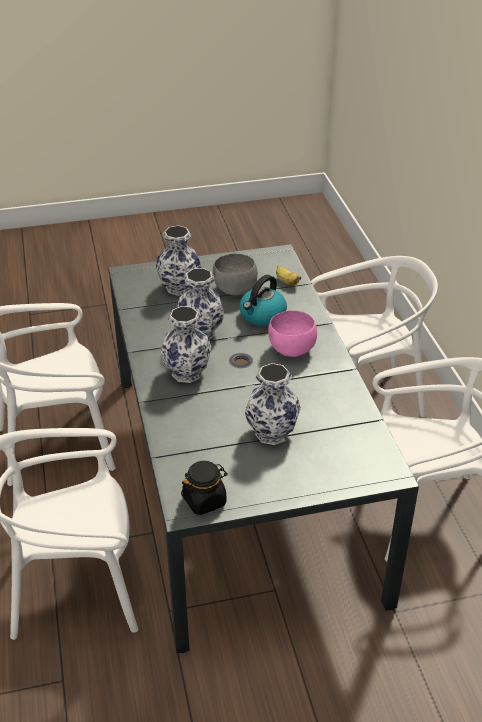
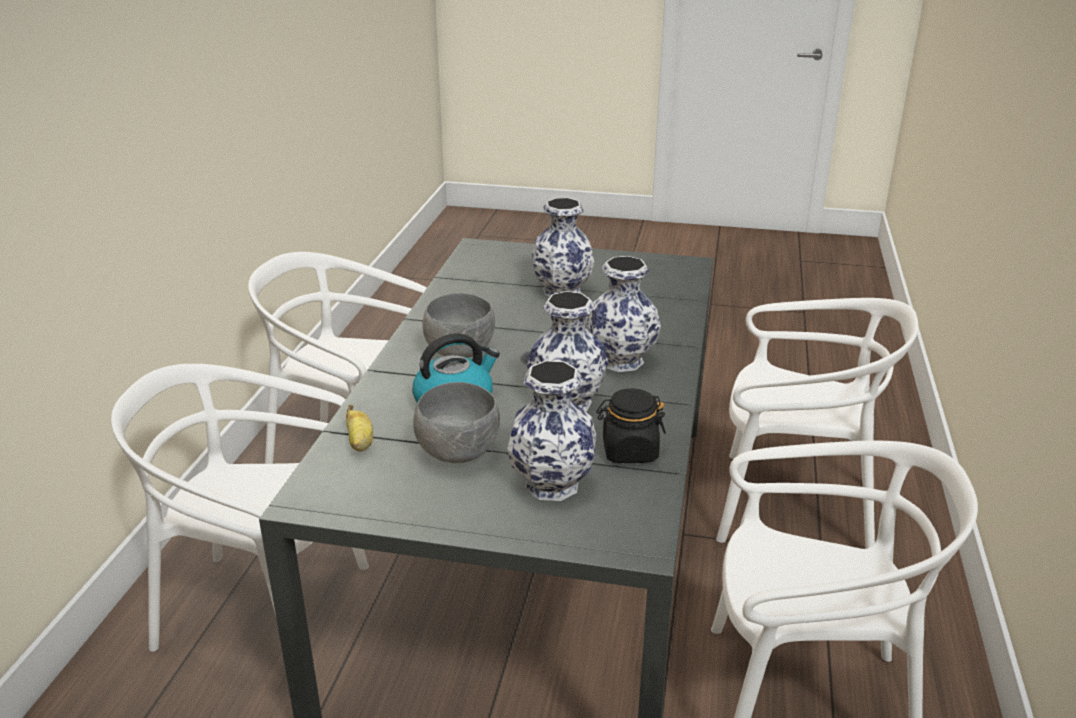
camera: 155 degrees left, 10 degrees down
(204, 500) = (667, 265): black jar -> black jar (629, 451)
(290, 350) = (461, 352): pink bowl -> grey bowl

